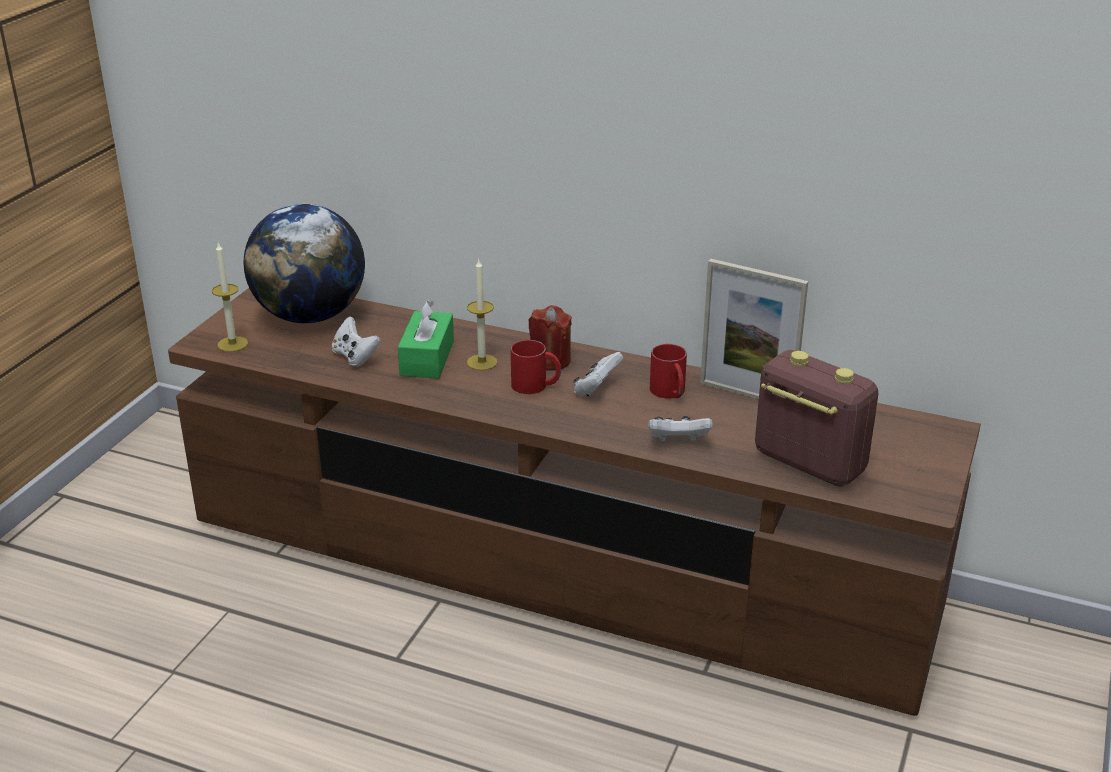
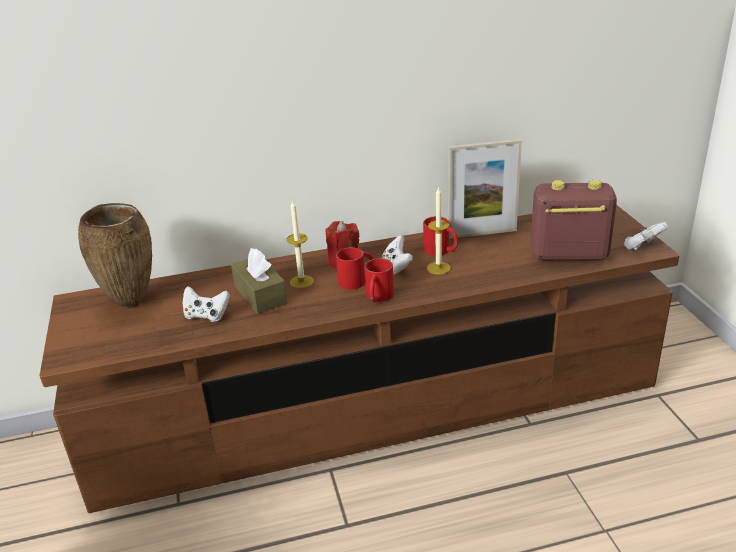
camera: 35 degrees left, 0 degrees up
(232, 344) = (94, 348): candle -> candle (438, 268)
(310, 316) = (132, 303): globe -> brown vase
(427, 358) = (260, 295): green tissue box -> brown tissue box
(531, 412) = (378, 297): none -> red mug
(678, 442) = (486, 275): white game controller -> white game controller (642, 247)

